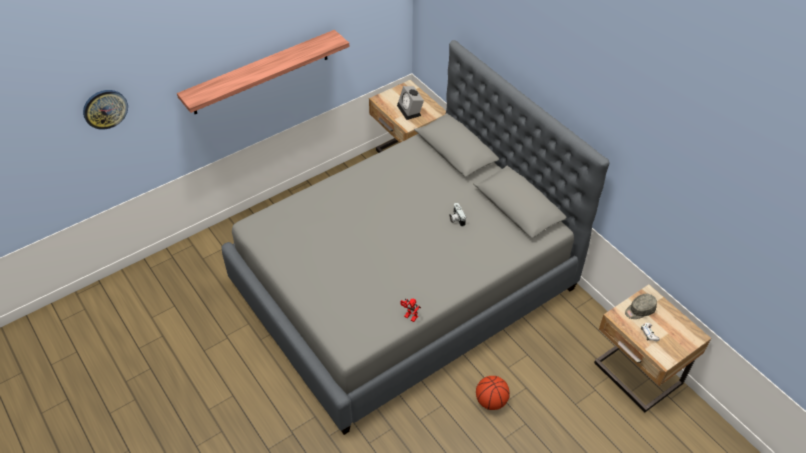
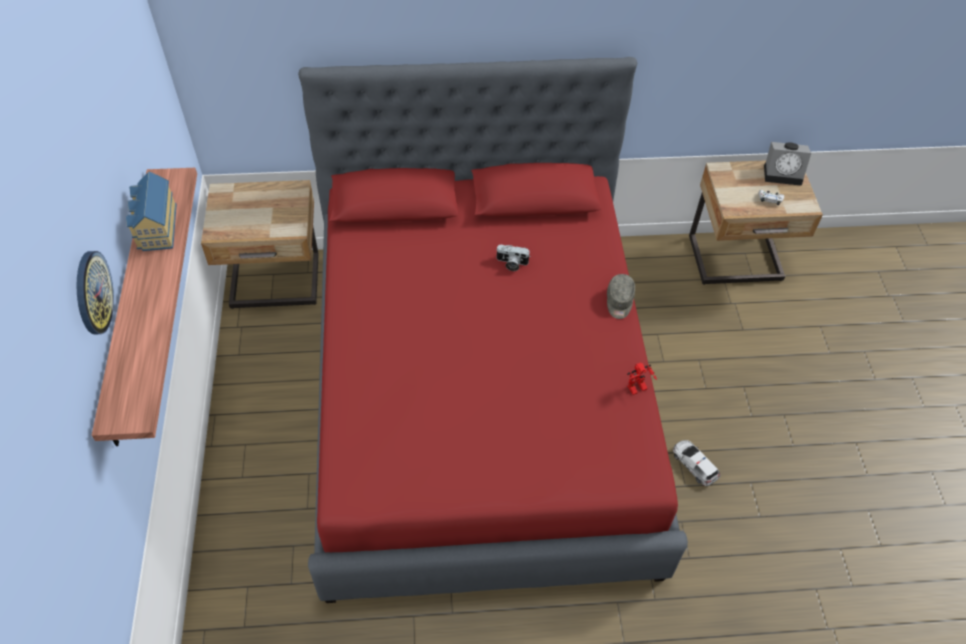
camera: 60 degrees left, 5 degrees up
(105, 109) = (50, 562): wall clock -> wall clock (92, 292)
(301, 50) = (155, 228): none -> toy house
(404, 286) = (481, 398): grey bed -> red bed
(410, 110) = (270, 213): alarm clock -> alarm clock (783, 173)
(439, 418) = (694, 464): none -> toy car
(491, 401) = (698, 401): basketball -> none
(639, 310) = (736, 189): grey cap -> grey cap (619, 301)

